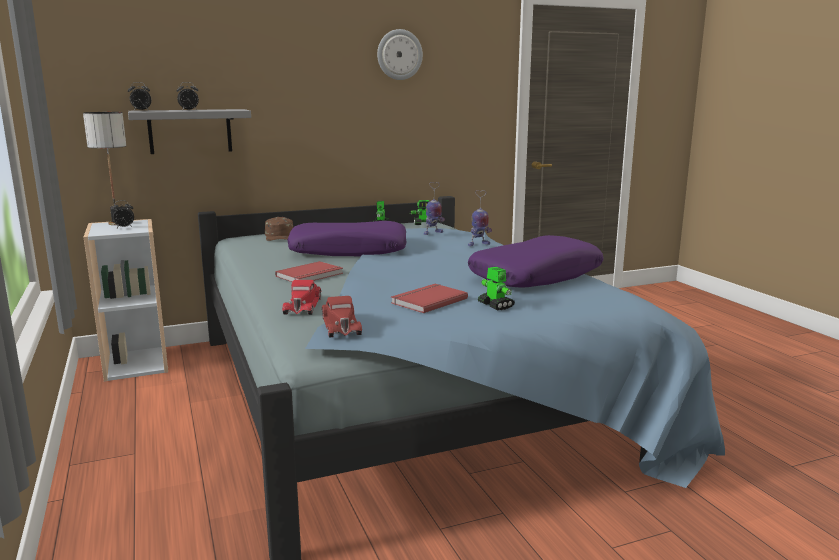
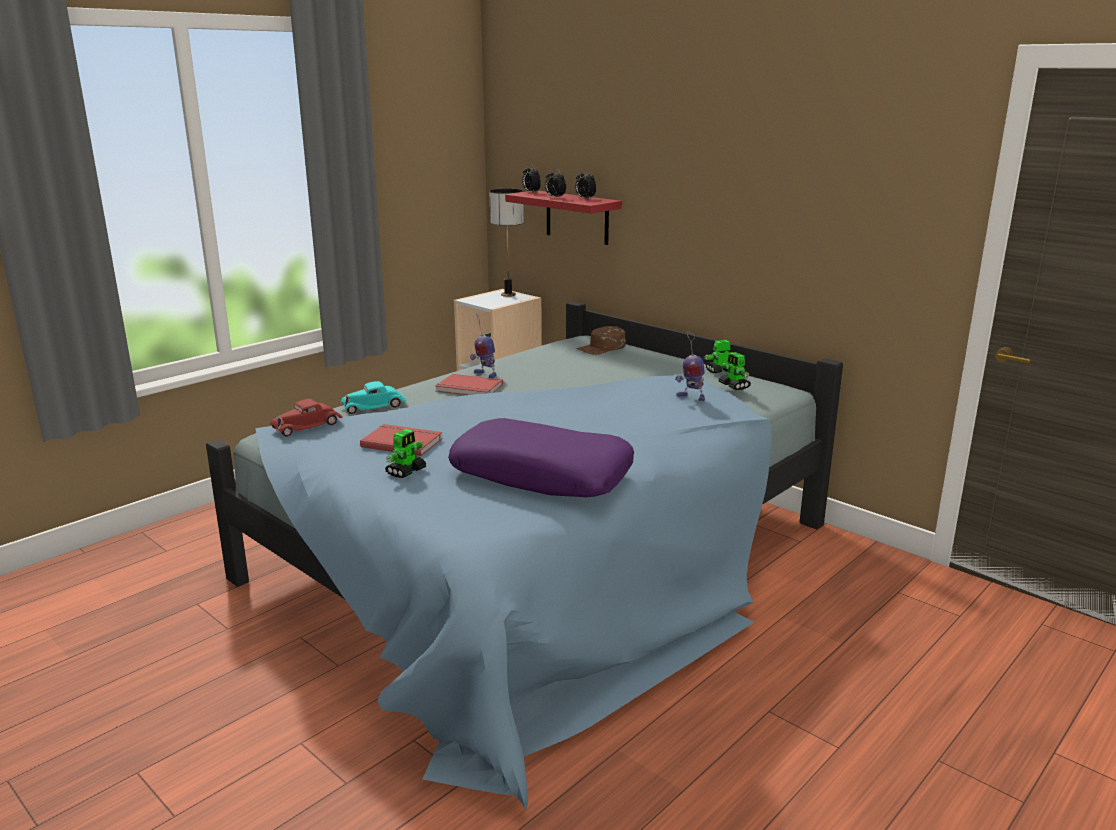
camera: 65 degrees right, 5 degrees up
(124, 228) = (495, 300): alarm clock -> alarm clock (585, 198)
(190, 131) = (577, 217): grey shelf -> red shelf
(303, 305) = (374, 406): red toy car -> turquoise toy car
(349, 251) = (577, 382): purple pillow -> none
(399, 54) = (794, 148): wall clock -> none
(478, 244) = (662, 427): toy robot -> toy robot (484, 374)

